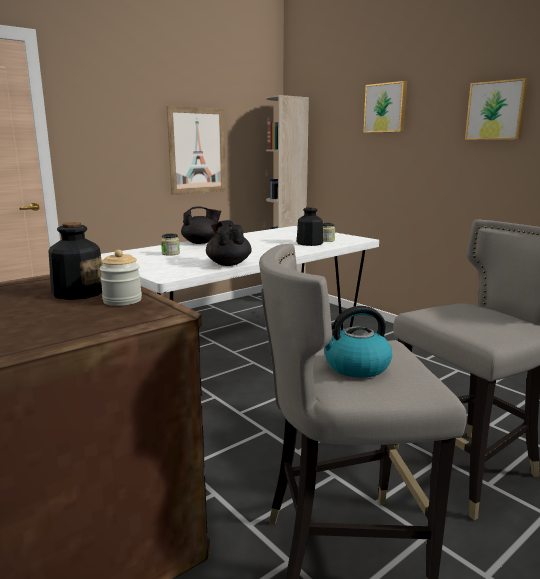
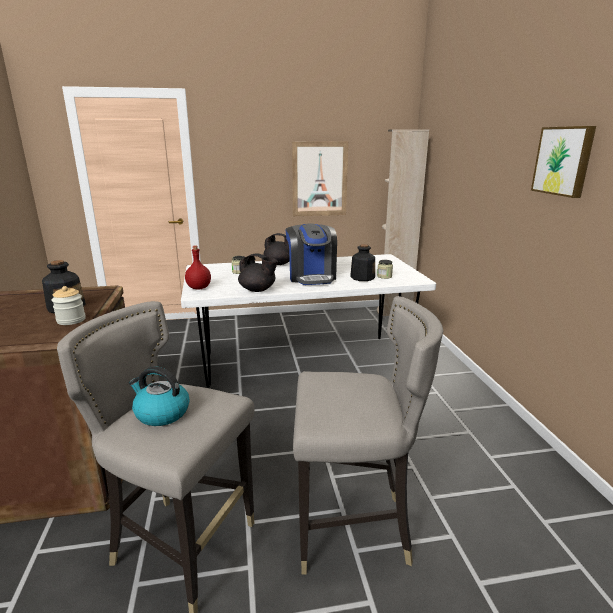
camera: 30 degrees right, 5 degrees up
(154, 271) = (198, 288): none -> red bottle
(228, 264) = (258, 290): black teapot -> black teapot turned 105 degrees clockwise
(260, 248) = (311, 277): none -> coffee machine
(386, 108) = (480, 146): picture -> none

